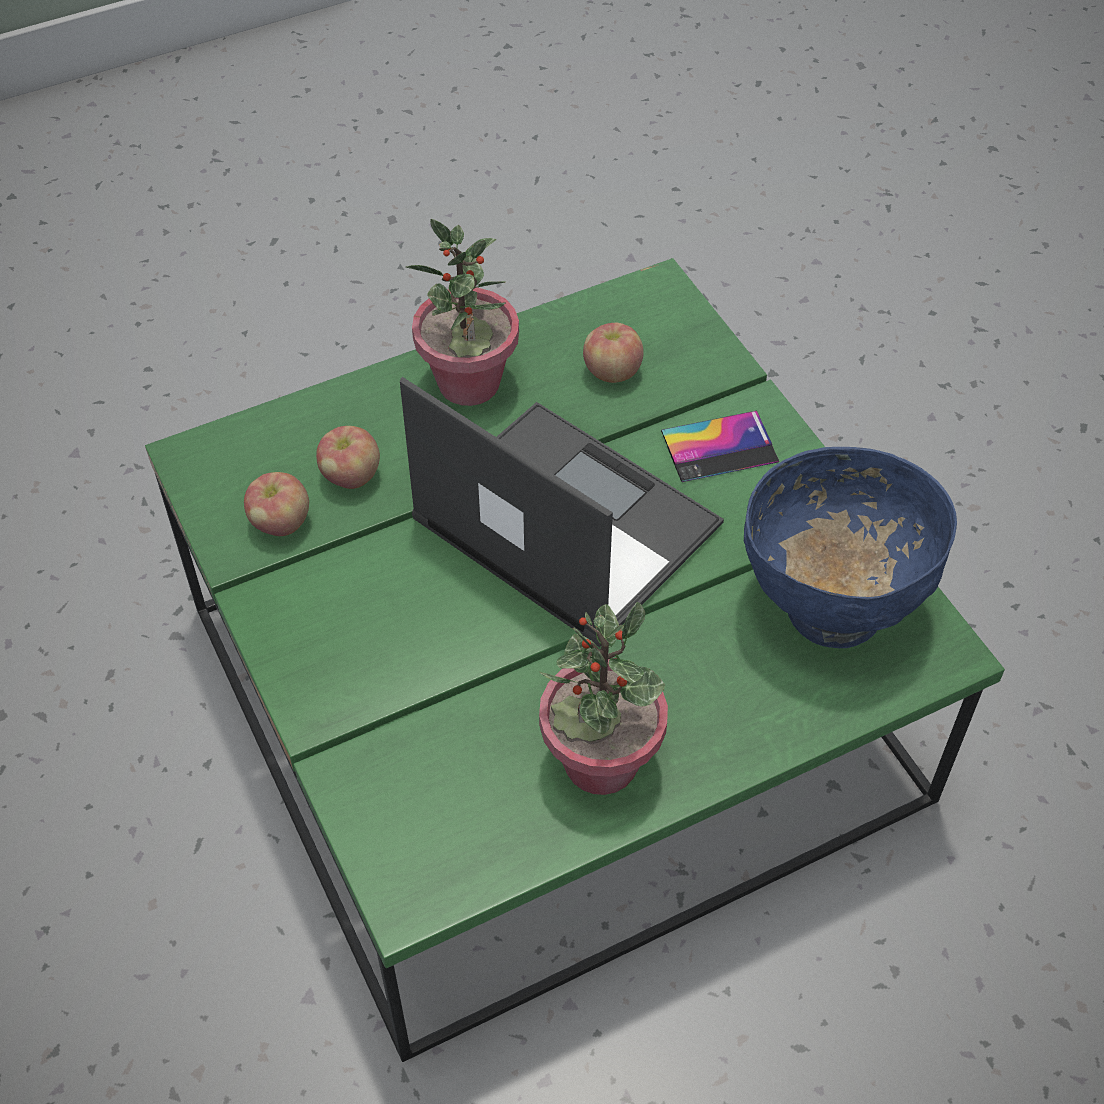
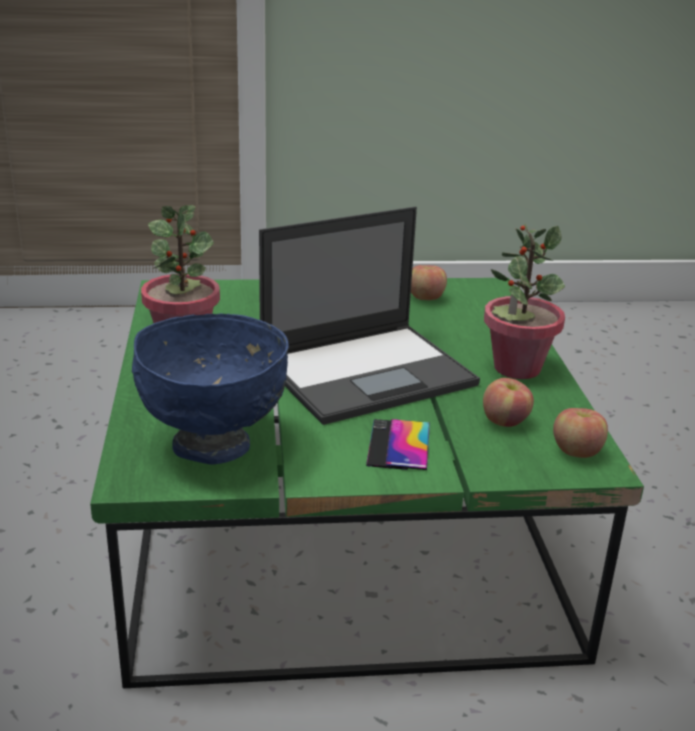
camera: 110 degrees right, 25 degrees down
(351, 476) = (450, 320): apple -> apple (576, 452)

